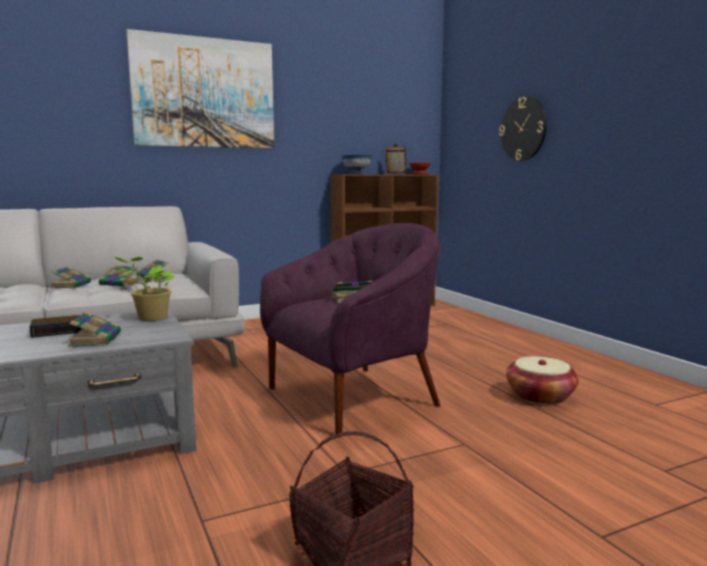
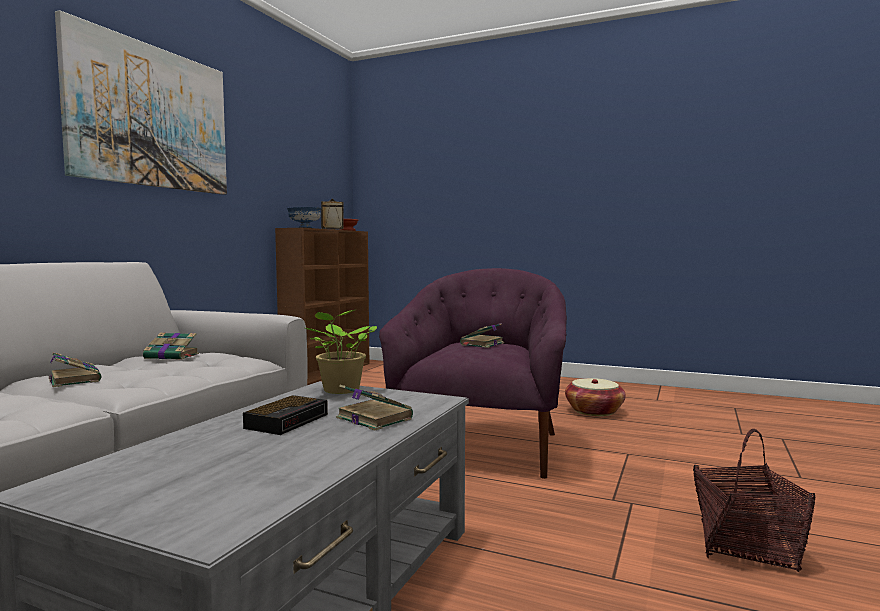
camera: 40 degrees left, 5 degrees down
(120, 284) = (149, 368): book -> none
(523, 129) = (464, 191): wall clock -> none

